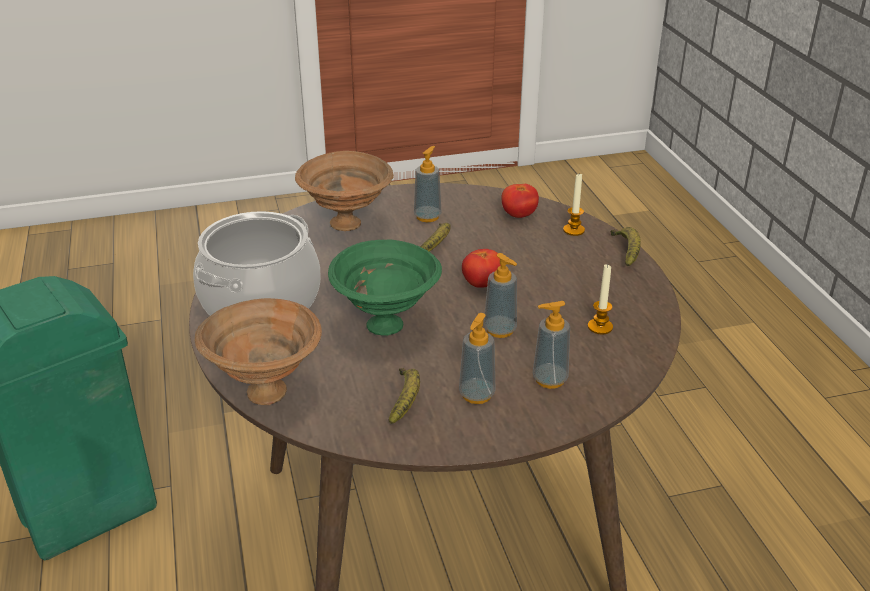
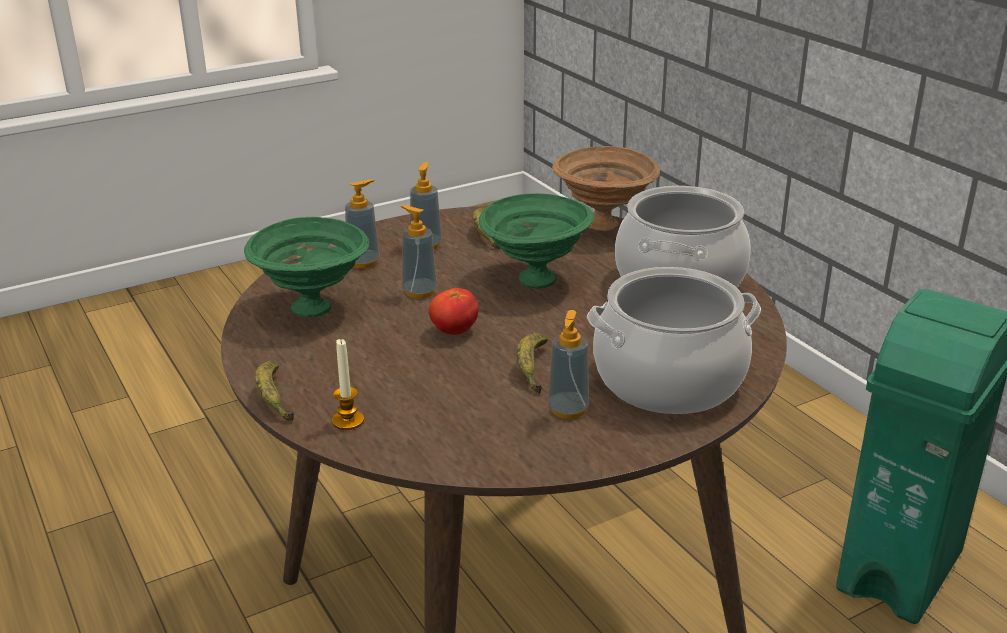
camera: 165 degrees right, 5 degrees down
(348, 224) = (669, 381): brown bowl -> cooking pot
(518, 215) = (434, 433): tomato -> none
(600, 327) = (314, 308): candle -> green bowl

